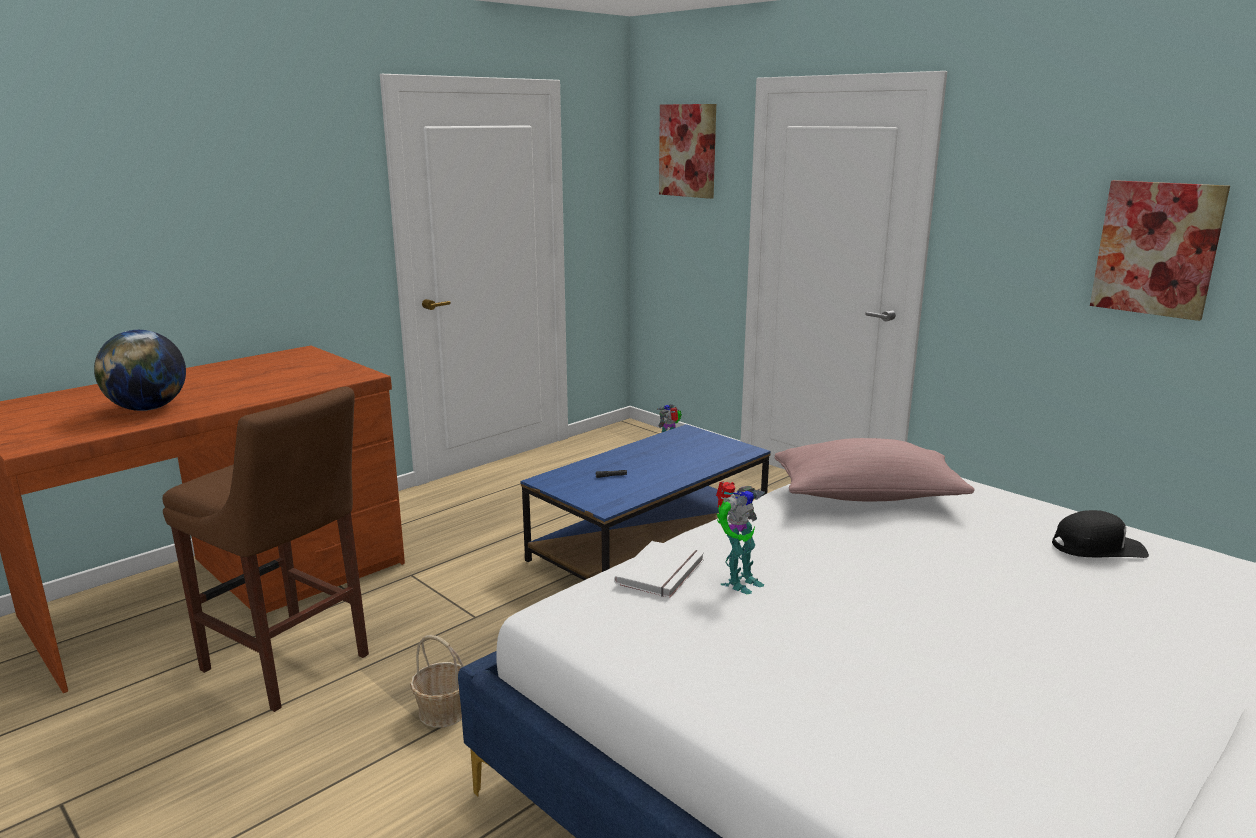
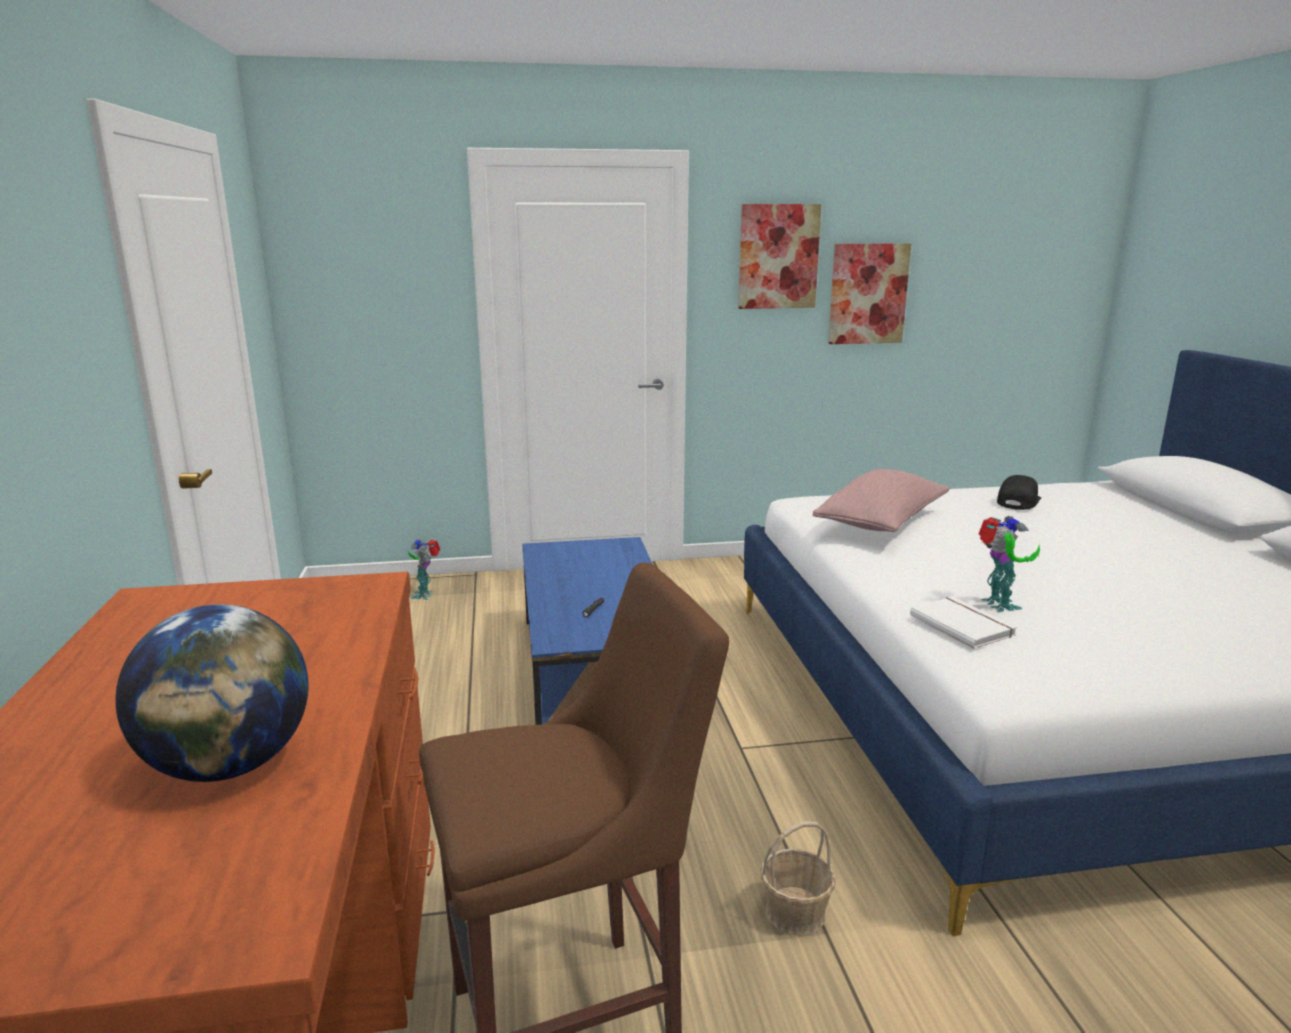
camera: 55 degrees left, 0 degrees up
(688, 150) = (369, 234): picture -> picture (778, 256)

